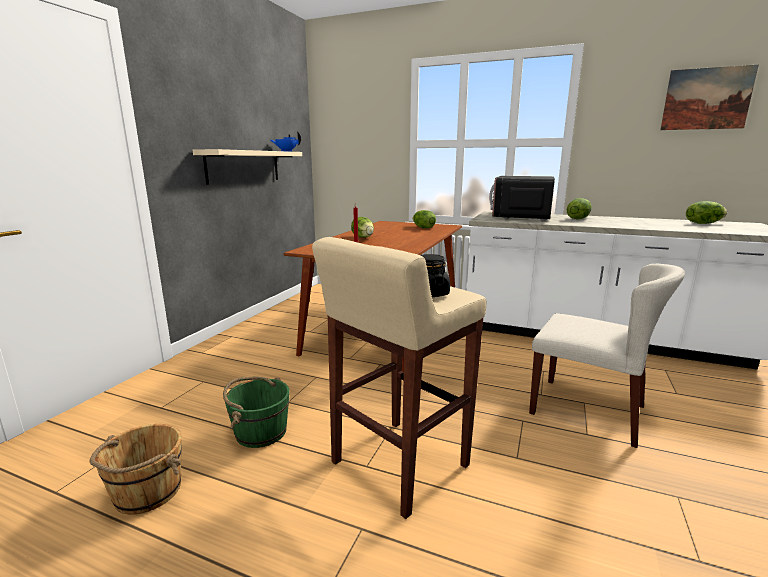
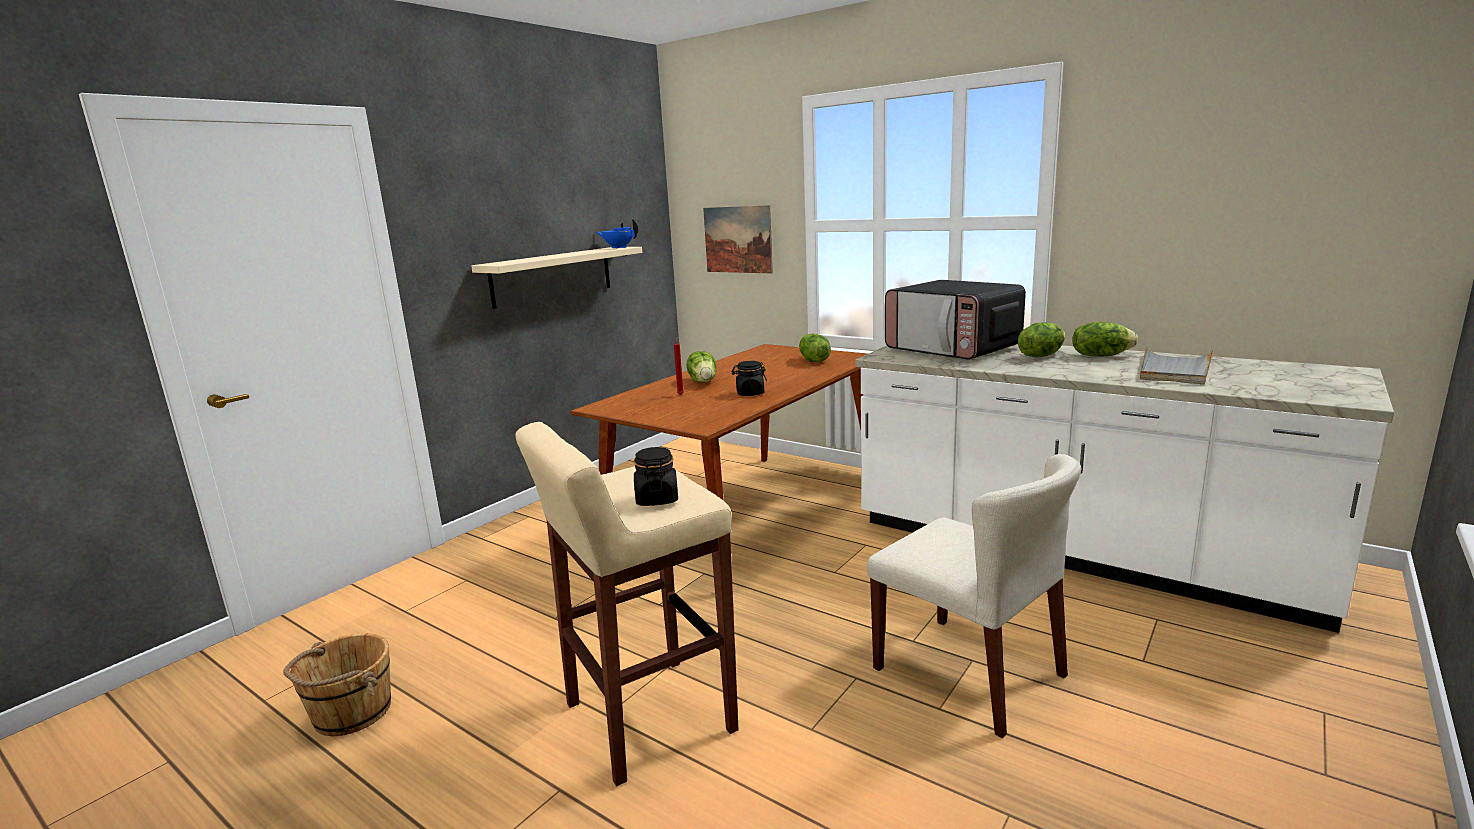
camera: 15 degrees right, 0 degrees up
(260, 432) = (503, 655): green bucket -> none
(403, 242) = (750, 393): none -> black jar
(521, 216) = (953, 349): microwave -> microwave turned 75 degrees counterclockwise
(662, 223) = (1174, 369): none -> grey tray
(703, 223) = (1254, 369): lettuce -> lettuce (1100, 356)
(706, 99) = (1277, 147): picture -> picture (738, 239)

